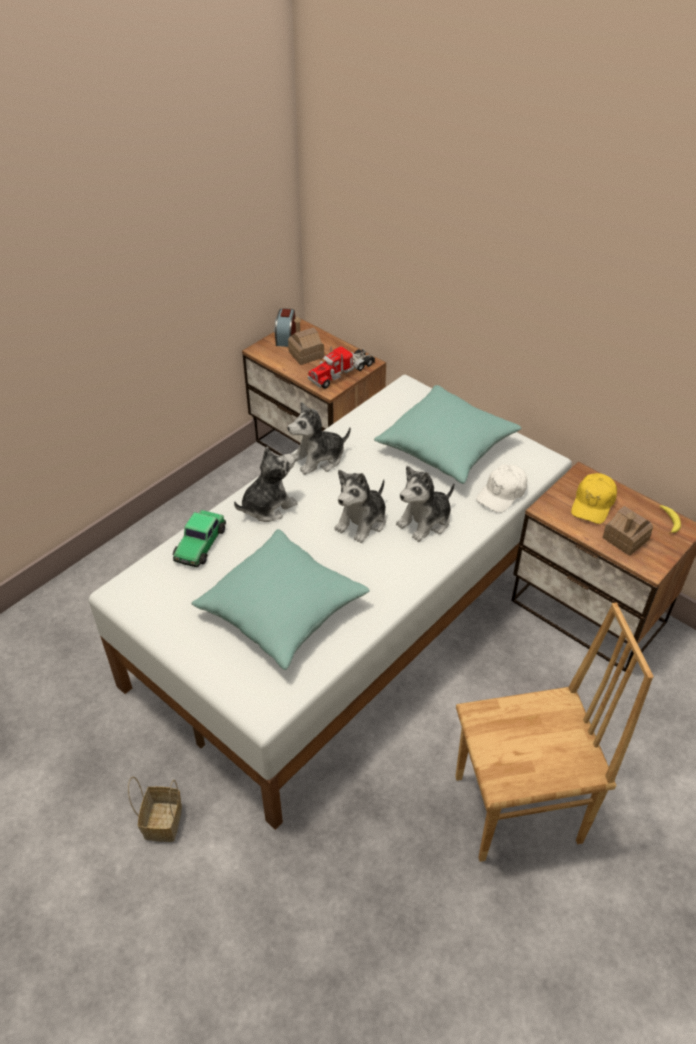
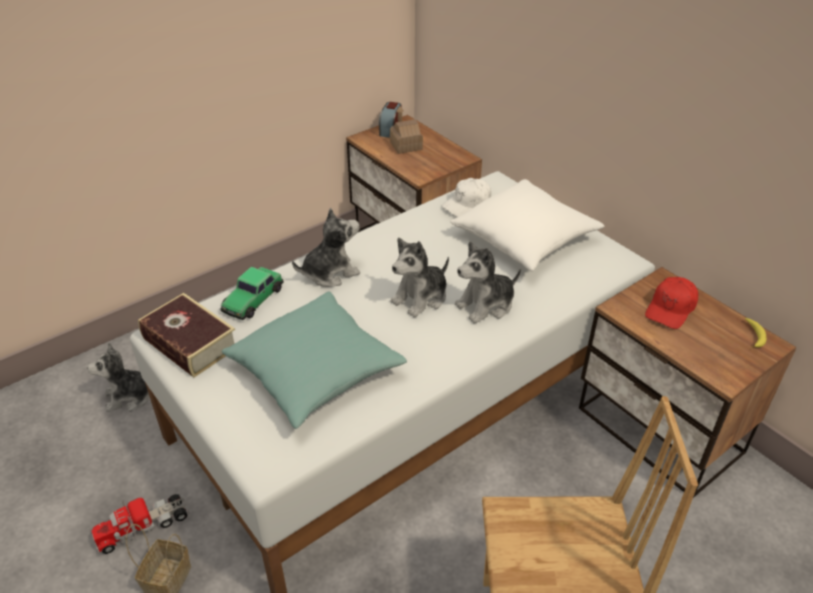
camera: 10 degrees right, 5 degrees down
(152, 597) = (190, 343): none -> book
(319, 459) = (393, 236): plush toy -> plush toy (130, 396)
(342, 372) = (436, 164): toy truck -> toy truck (143, 526)
(446, 447) = (525, 239): turquoise pillow -> white pillow
(502, 494) = (573, 288): white cap -> white cap (467, 204)
(593, 504) = (671, 309): yellow cap -> red cap
(625, 539) = (701, 347): toy house -> none

